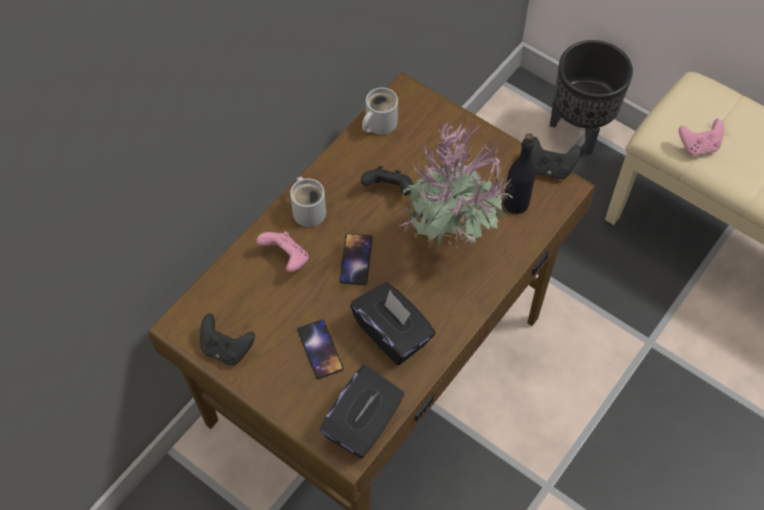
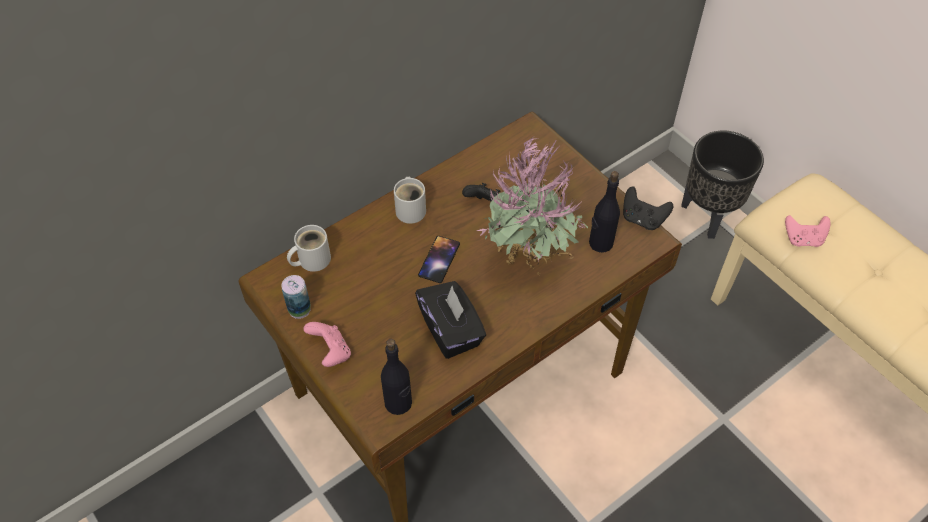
camera: 15 degrees right, 5 degrees down
(226, 349) = (299, 309): black game controller -> can
(286, 259) = (377, 245): pink game controller -> pink game controller (331, 352)
(320, 349) = (381, 329): phone -> none
(363, 424) = (398, 403): black tissue box -> black bottle
(378, 123) = (497, 150): white mug -> white mug (311, 259)

